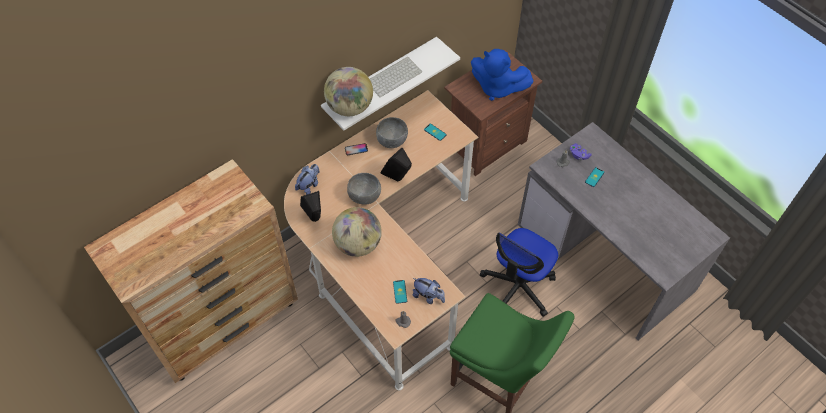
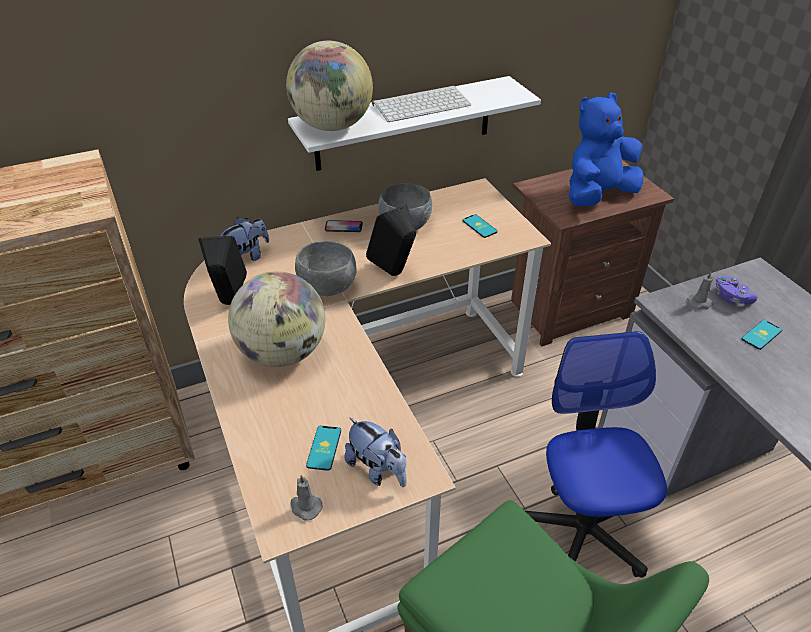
camera: 15 degrees right, 15 degrees down
(497, 87) = (597, 195): blue plush toy -> blue plush toy turned 105 degrees clockwise
(518, 287) = (580, 529): office chair -> office chair turned 120 degrees clockwise

